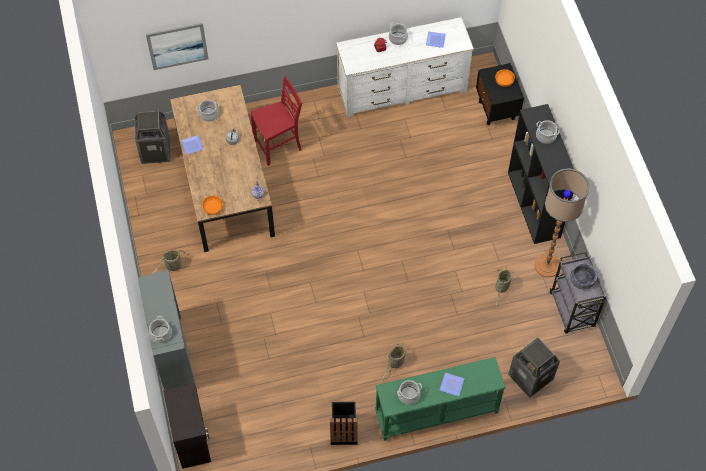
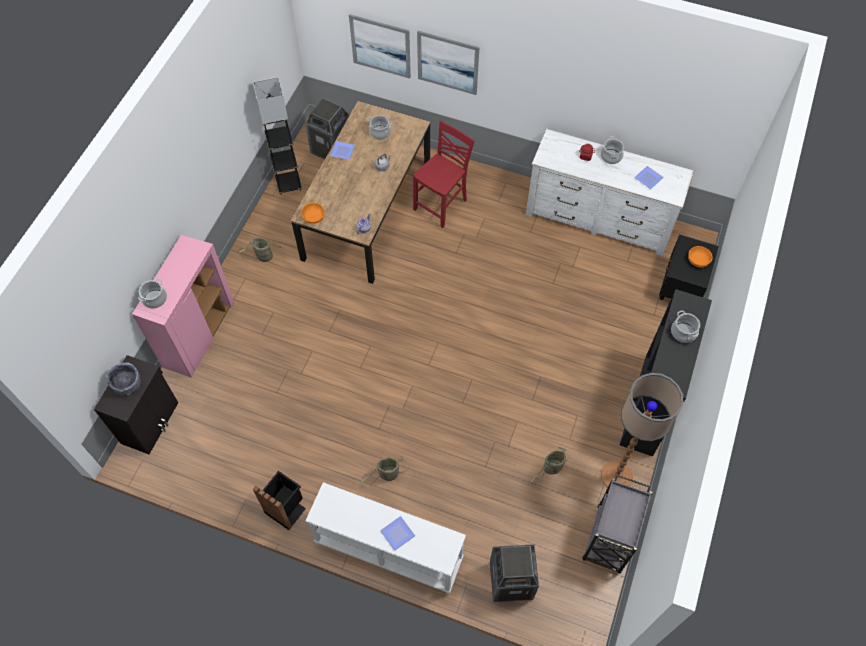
camera: 35 degrees right, 0 degrees up
(144, 198) = (289, 184): none -> grey floor lamp
(172, 354) = (199, 334): grey cabinet -> pink cabinet
(240, 32) = (447, 62): none -> picture
(279, 146) = (442, 205): red chair -> red chair turned 60 degrees counterclockwise
(408, 395) = (346, 515): cooking pot -> none
(436, 413) = (388, 552): green console table -> white console table
(582, 280) = (623, 514): grey bowl -> grey bowl (127, 384)

